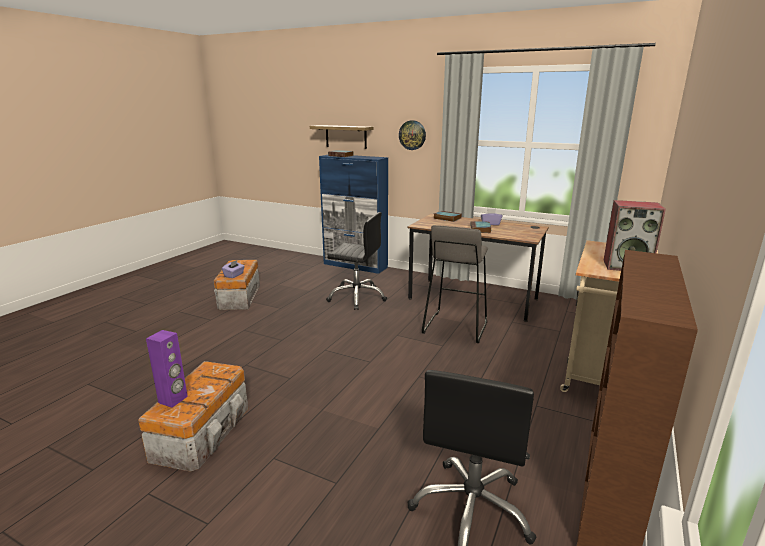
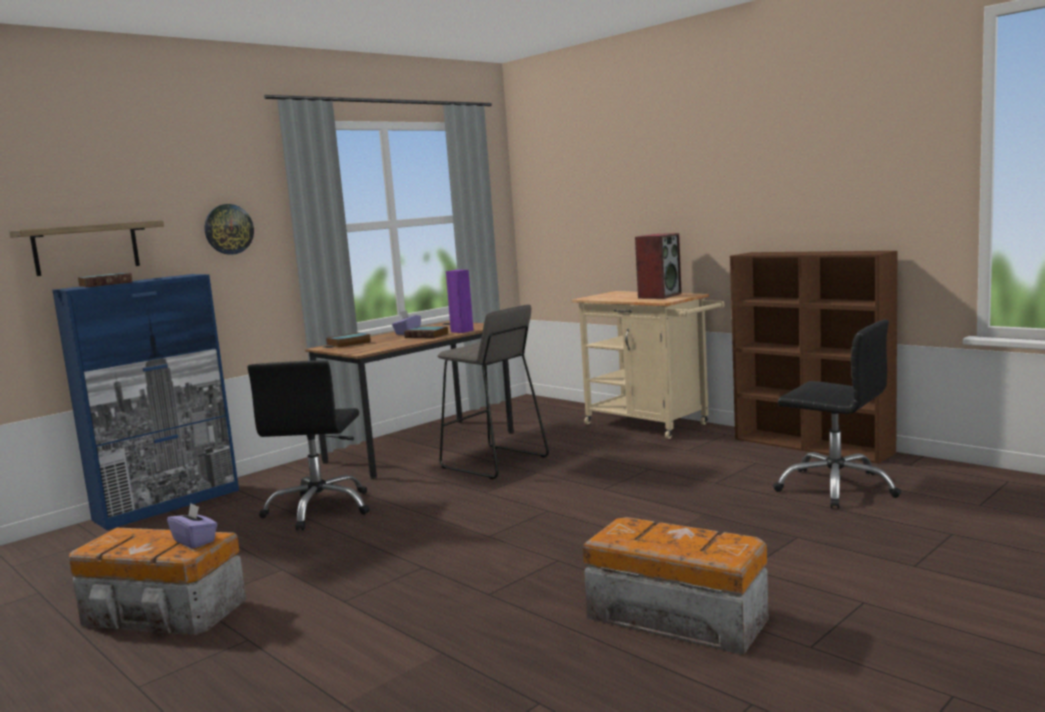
camera: 70 degrees left, 10 degrees down
(173, 400) = (701, 550): purple speaker -> purple speaker (462, 331)
(357, 297) = (320, 509): black office chair -> black office chair turned 150 degrees clockwise

